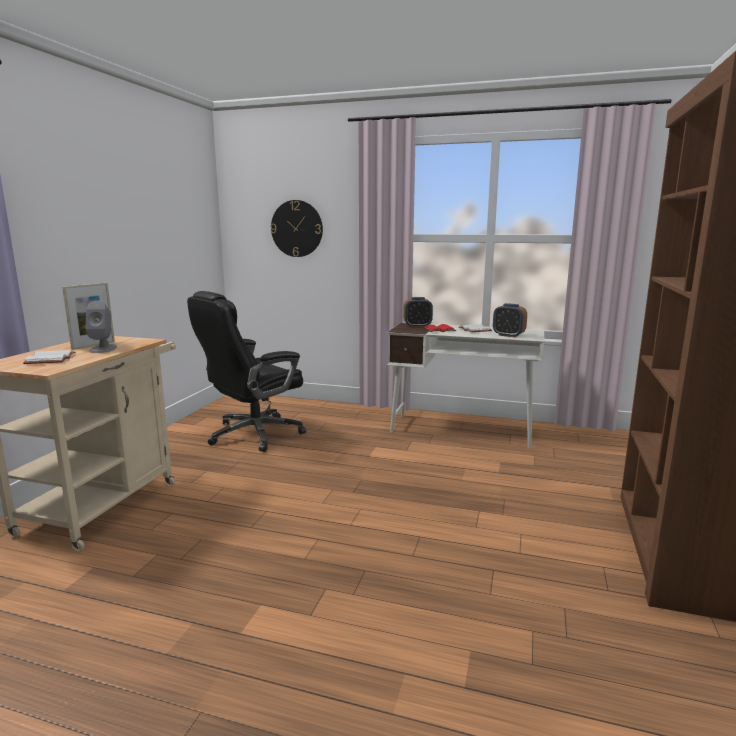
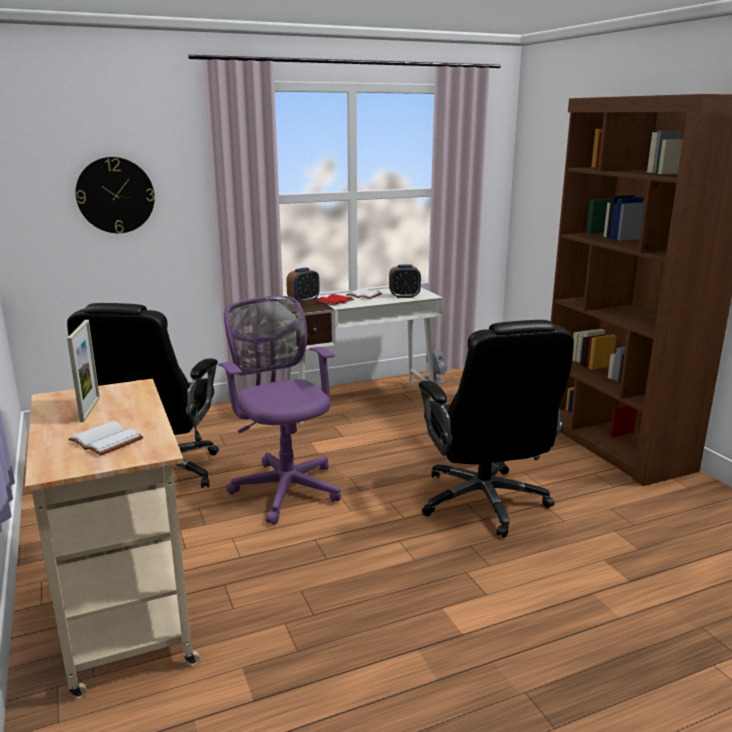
camera: 40 degrees left, 5 degrees up
(103, 349) = (123, 410): grey speaker -> grey speaker (434, 379)
(308, 469) = (285, 487): none -> purple office chair
(437, 542) = (484, 502): none -> black office chair

